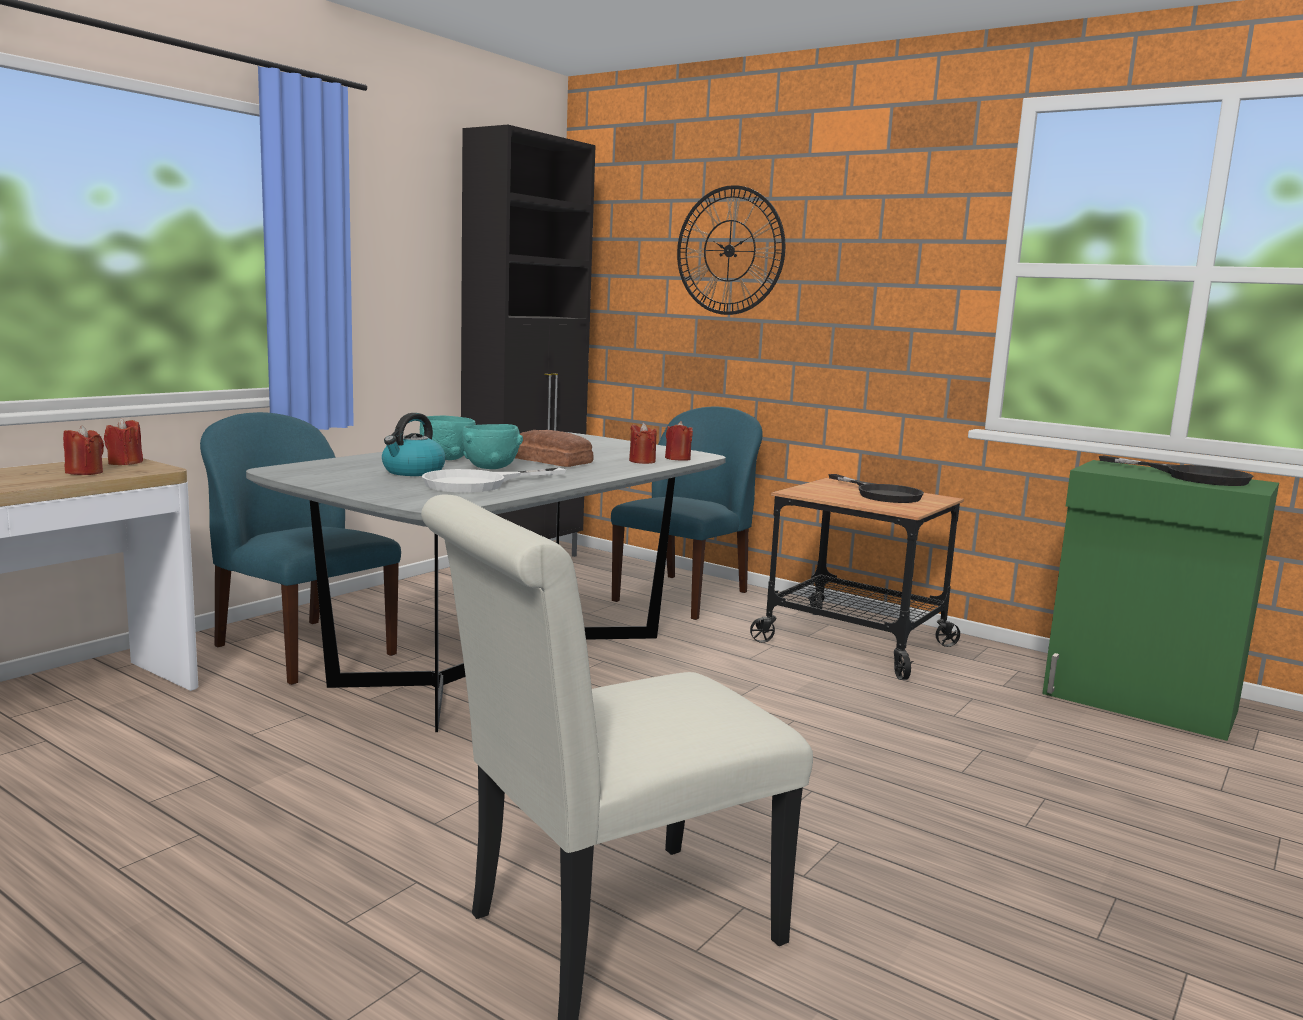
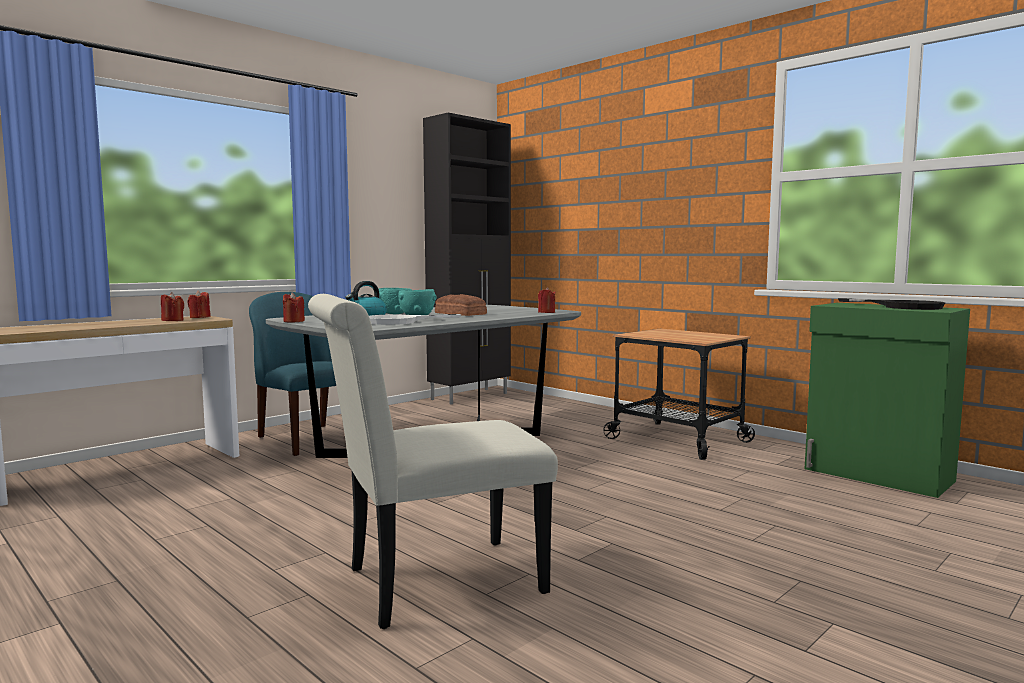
camera: 10 degrees right, 5 degrees down
(642, 461) = (520, 313): red candle -> red candle (293, 321)
(683, 596) = (569, 414): blue chair -> none
(729, 251) = (596, 184): wall clock -> none
(881, 494) = (691, 334): black frying pan -> none

